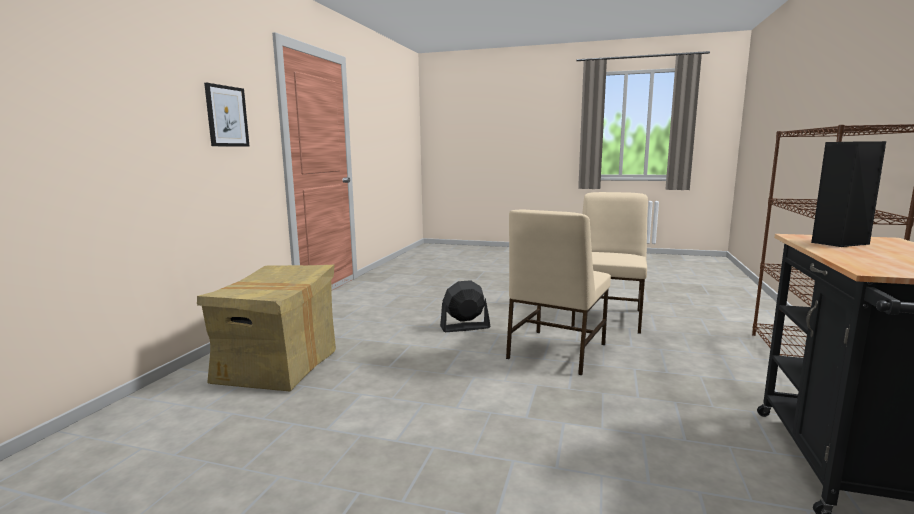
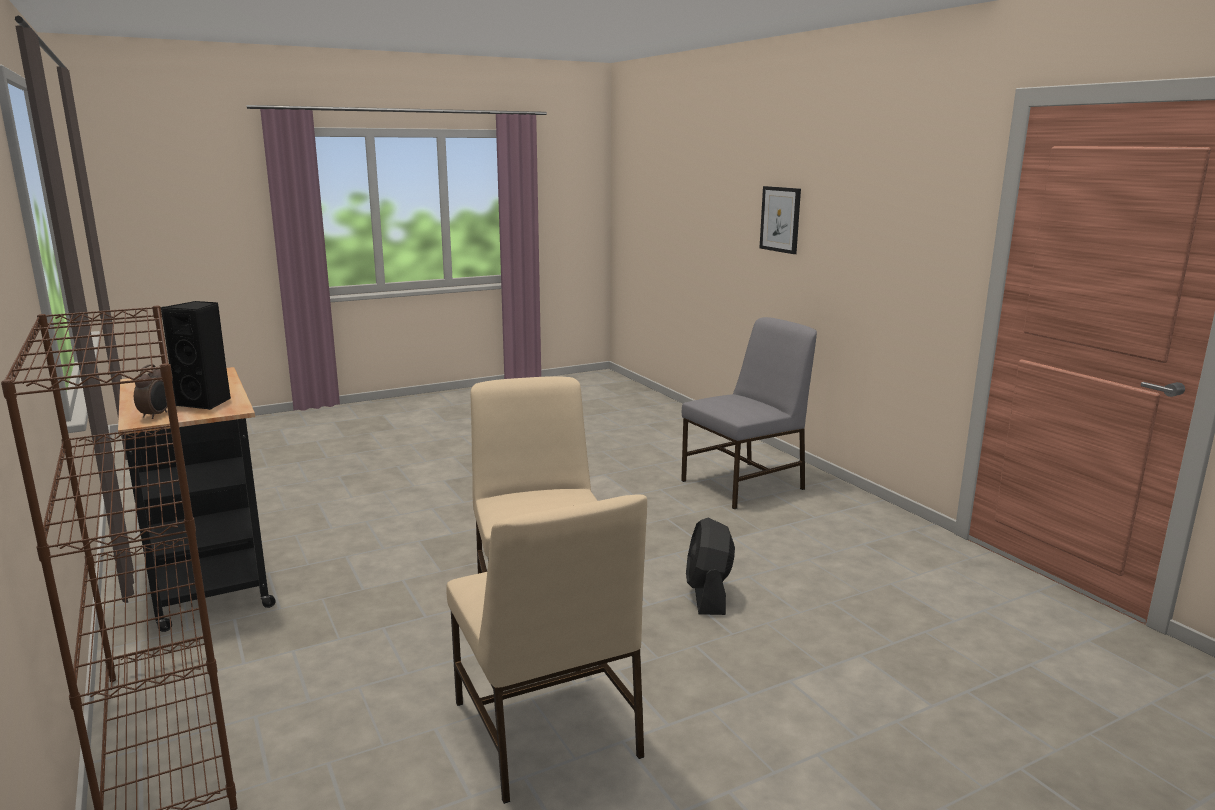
camera: 135 degrees right, 5 degrees up
(227, 116) = (899, 225): picture -> picture (780, 219)
(278, 366) = (745, 485): cardboard box -> grey chair
(465, 327) = (708, 595): black fan -> black fan turned 150 degrees clockwise
(877, 240) = (156, 415): none -> alarm clock

